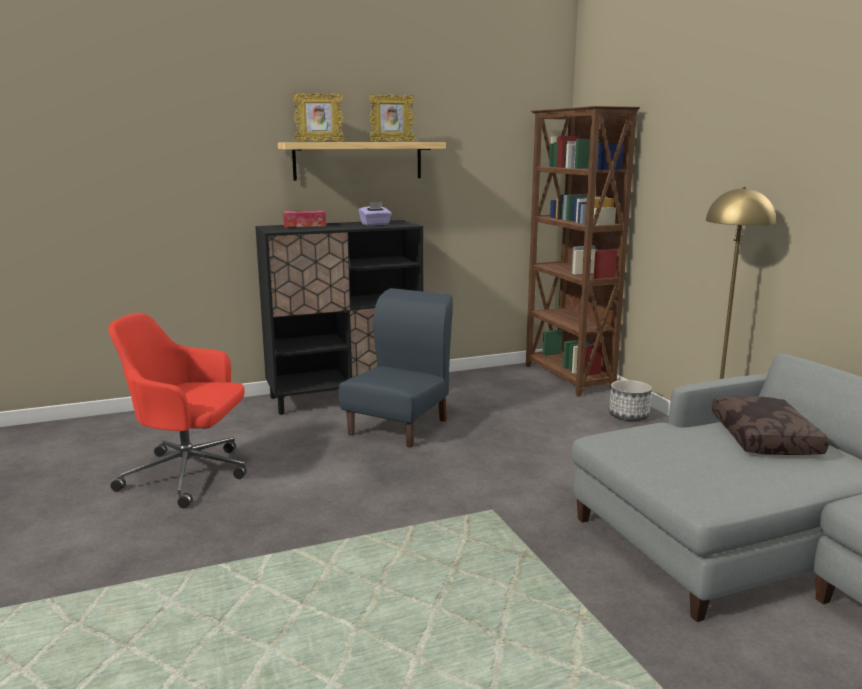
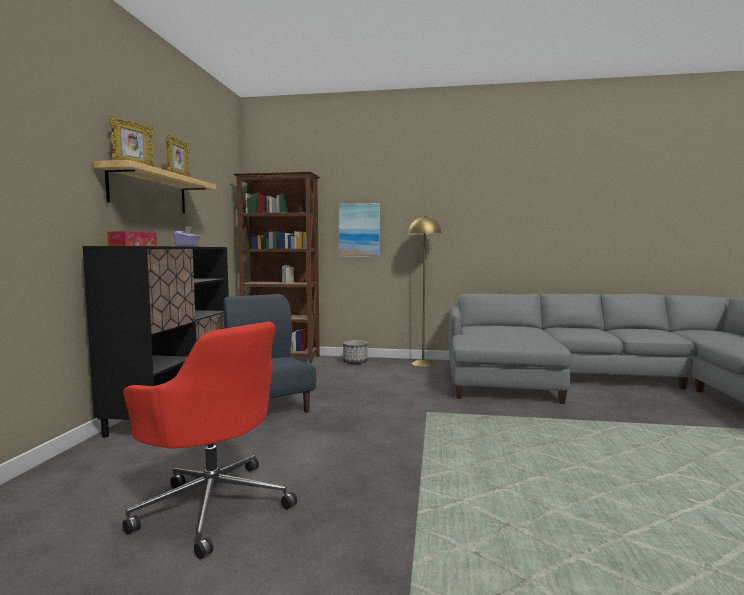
camera: 60 degrees left, 10 degrees down
(189, 475) = (213, 505): red office chair -> red office chair turned 90 degrees counterclockwise
(680, 201) = (359, 230): none -> picture
(766, 438) = (497, 327): brown pillow -> none

